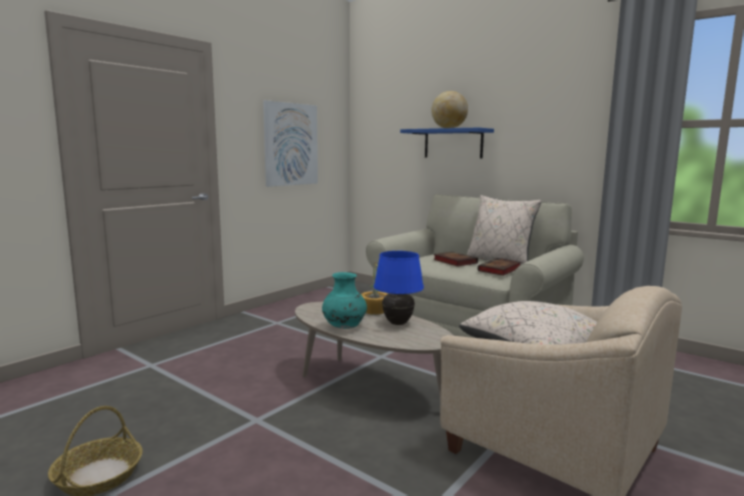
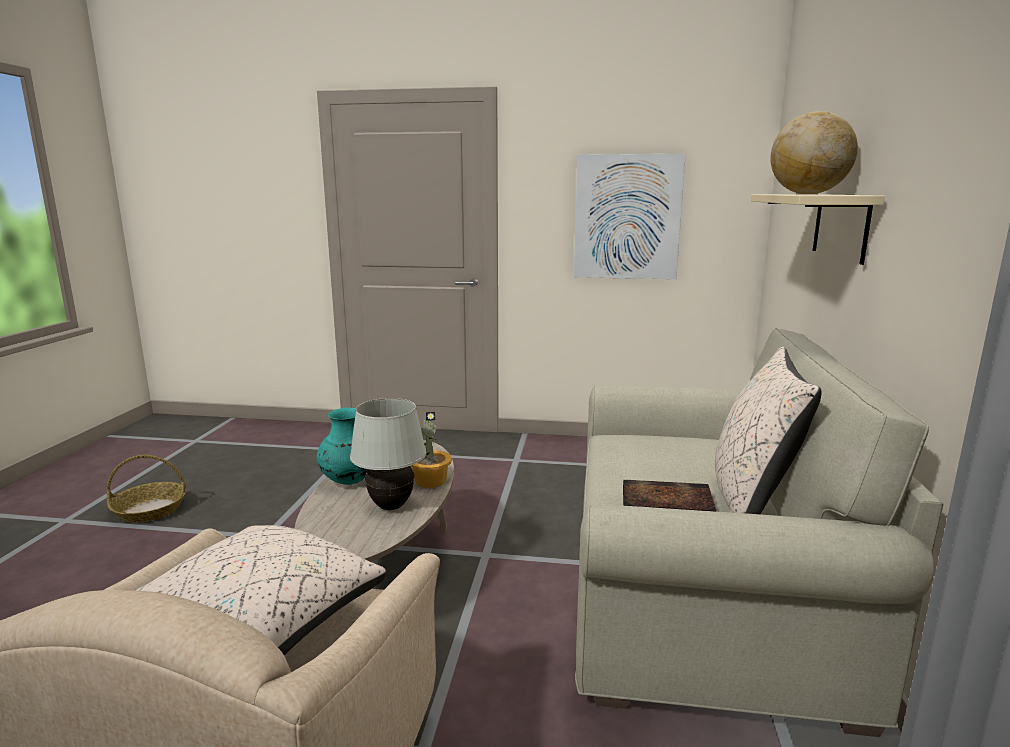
camera: 60 degrees right, 5 degrees up
(398, 323) = (391, 506): blue table lamp -> white table lamp
(453, 143) = (840, 226): blue shelf -> beige shelf
(453, 261) = (660, 461): book -> none

